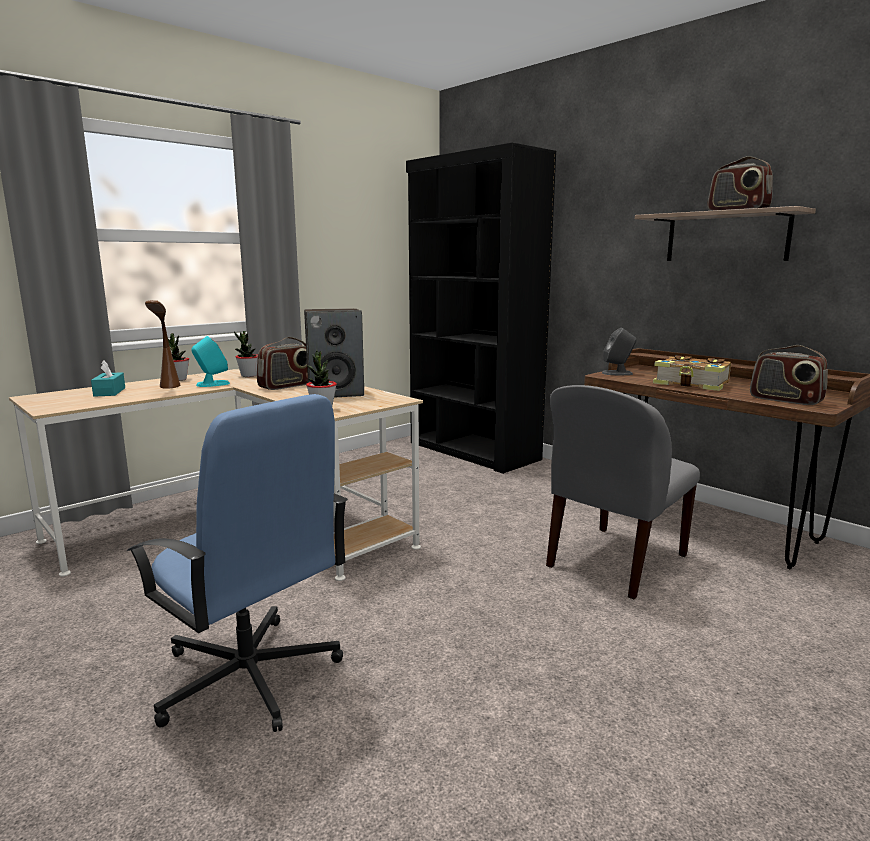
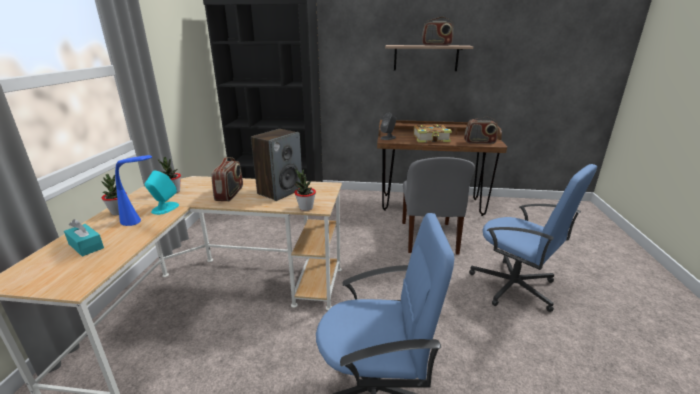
camera: 40 degrees left, 10 degrees up
(167, 391) = (144, 228): brown table lamp -> blue table lamp
(667, 682) = (514, 286): none -> blue office chair

